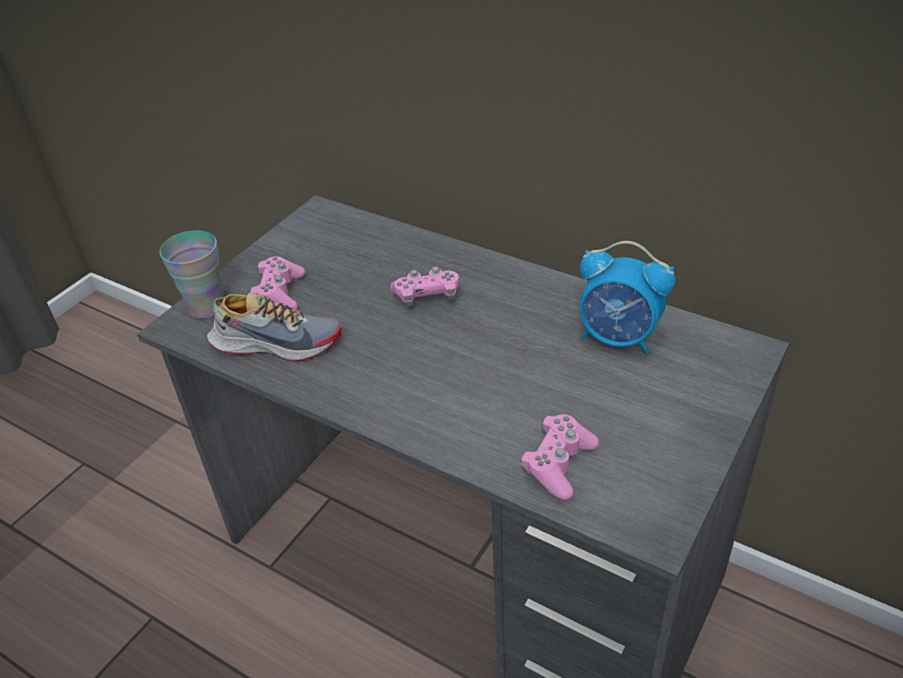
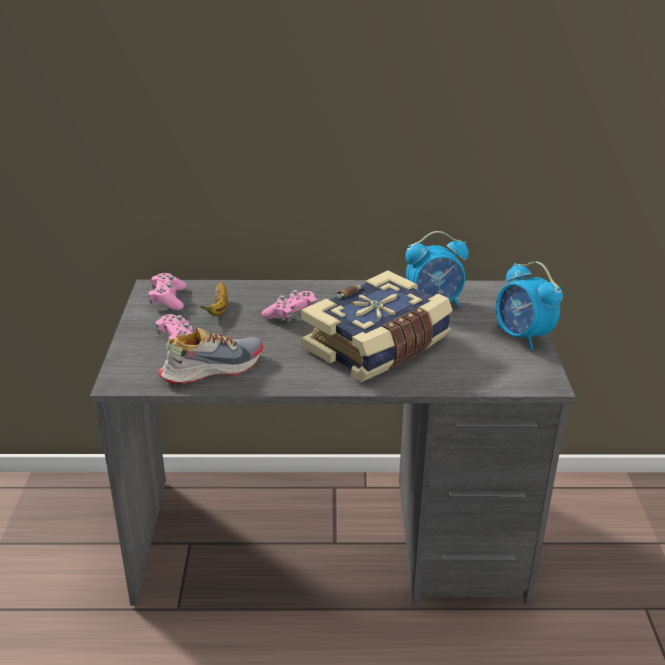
camera: 35 degrees left, 10 degrees down
(207, 307) = (131, 364): cup -> none
(357, 262) = (218, 309): none -> banana
(484, 381) = (378, 346): none -> book
(558, 464) = (465, 371): pink game controller -> pink game controller (168, 299)
(692, 438) = (522, 336): none -> alarm clock

